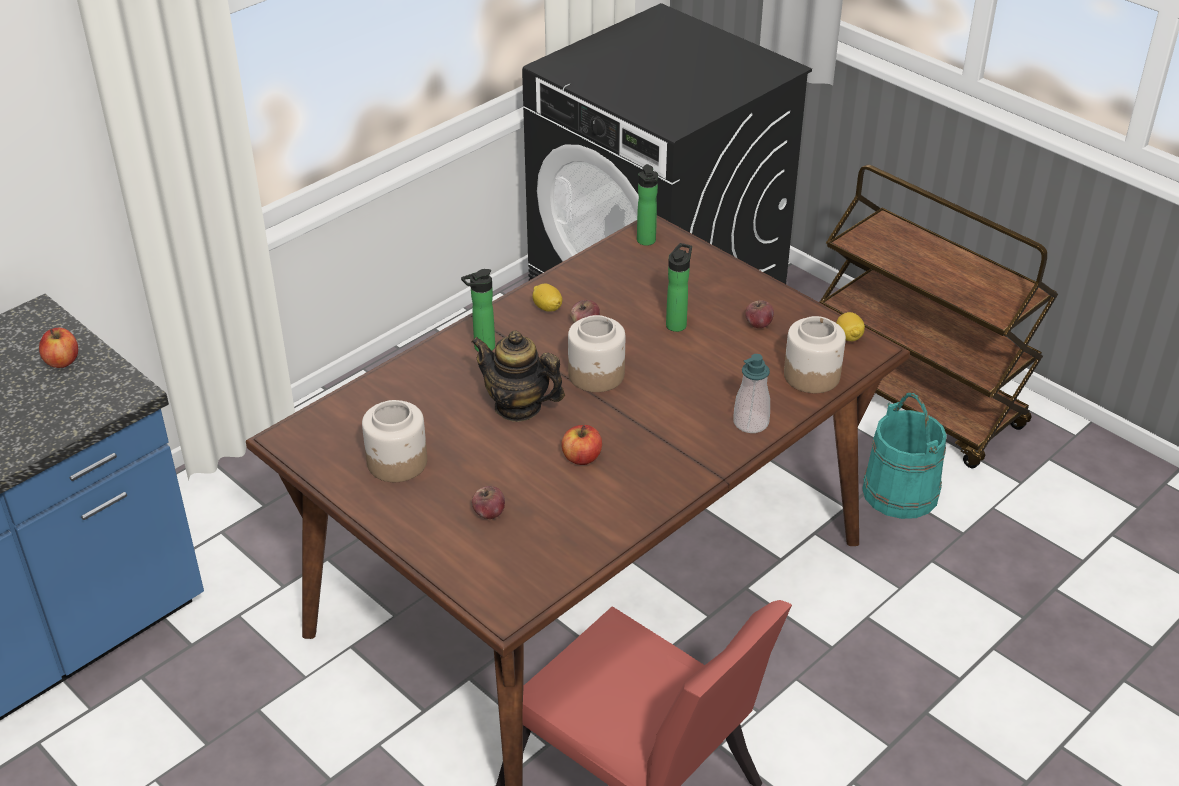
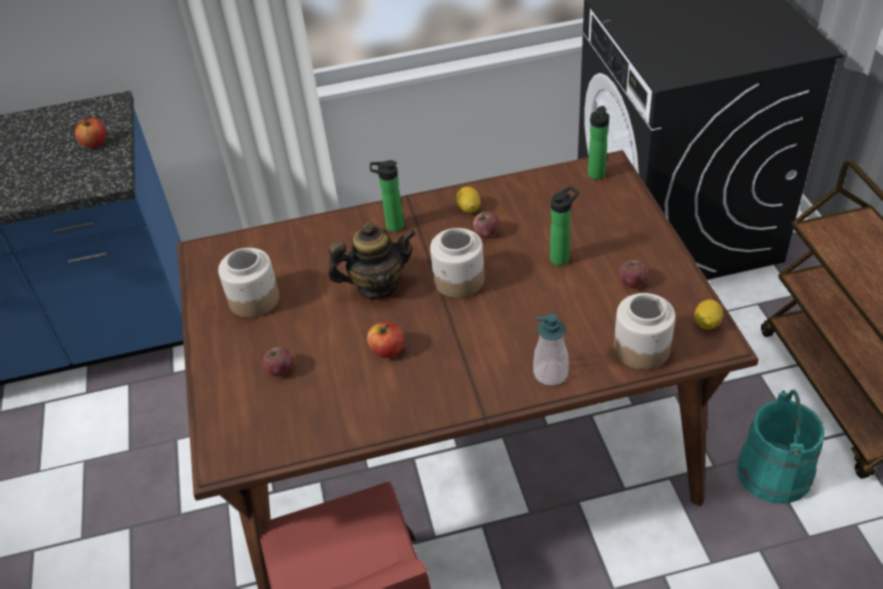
camera: 35 degrees right, 5 degrees up
(518, 406) = (377, 286): teapot -> teapot turned 105 degrees clockwise

